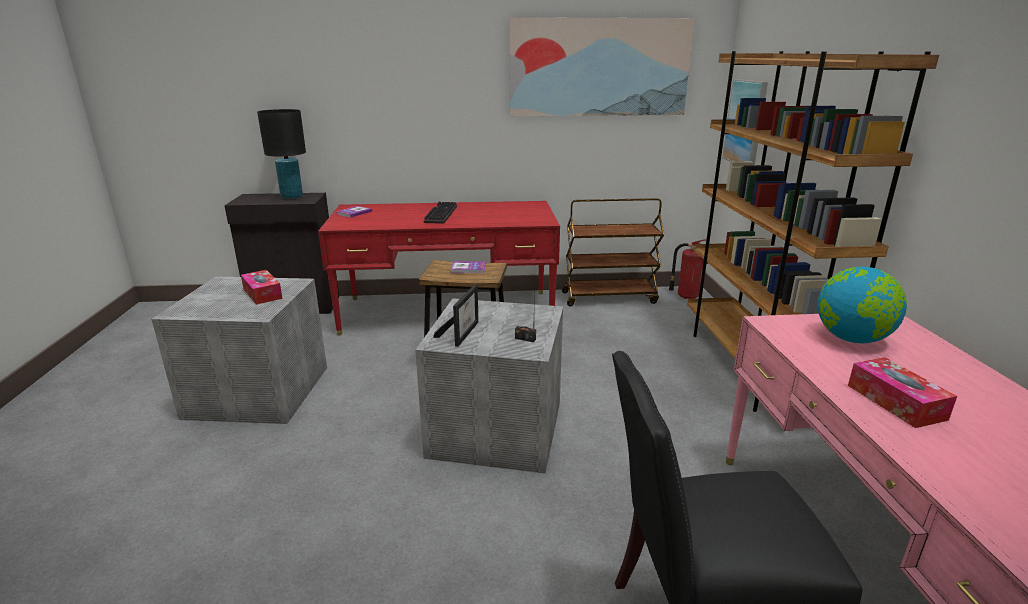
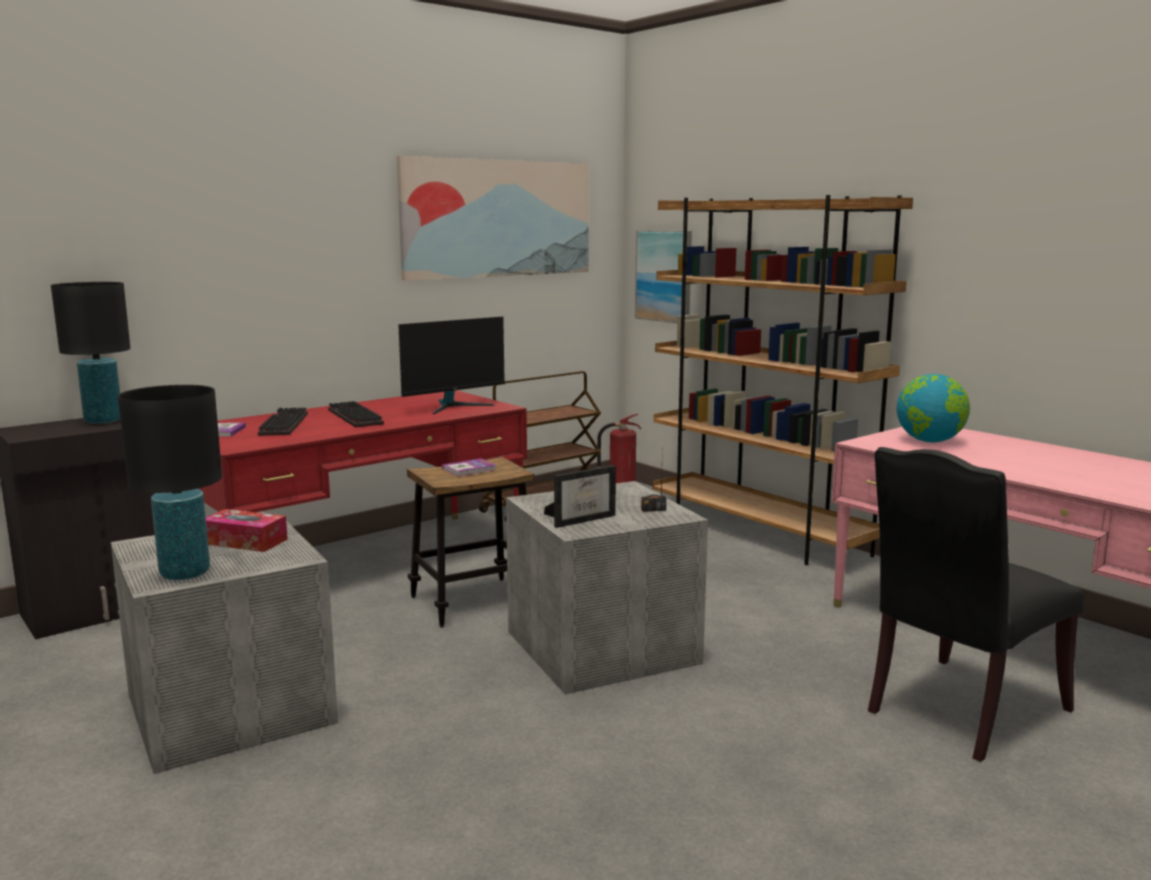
camera: 35 degrees left, 10 degrees down
(198, 309) = (185, 573): none -> black table lamp
(393, 213) = (282, 424): none -> keyboard
(462, 332) = (582, 519): picture frame -> picture frame turned 75 degrees clockwise
(516, 215) = (454, 406): none -> monitor
(895, 402) = (1015, 466): tissue box -> none

